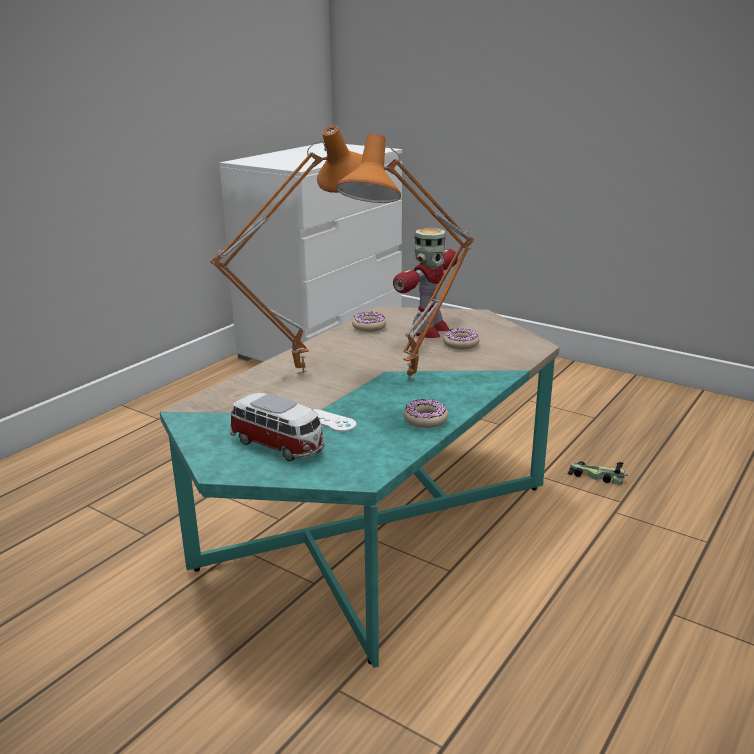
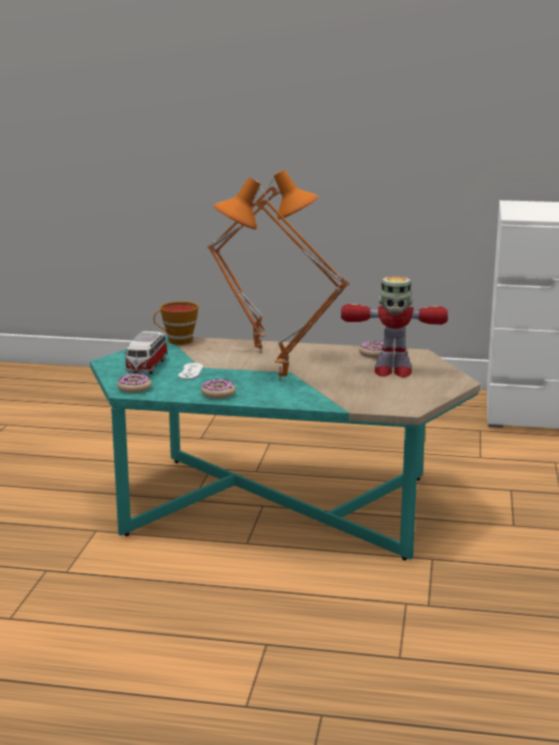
camera: 65 degrees right, 5 degrees down
(196, 409) = (177, 341): none -> cup
(461, 344) = (376, 385): donut -> donut (134, 388)
(597, 476) = (465, 587): toy car -> none

